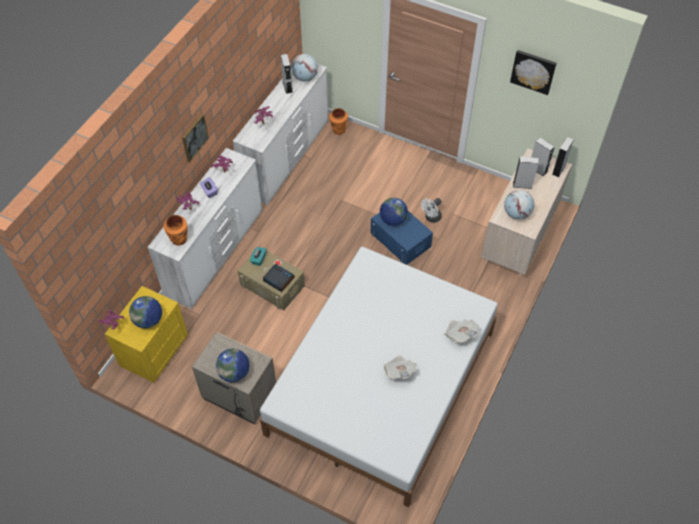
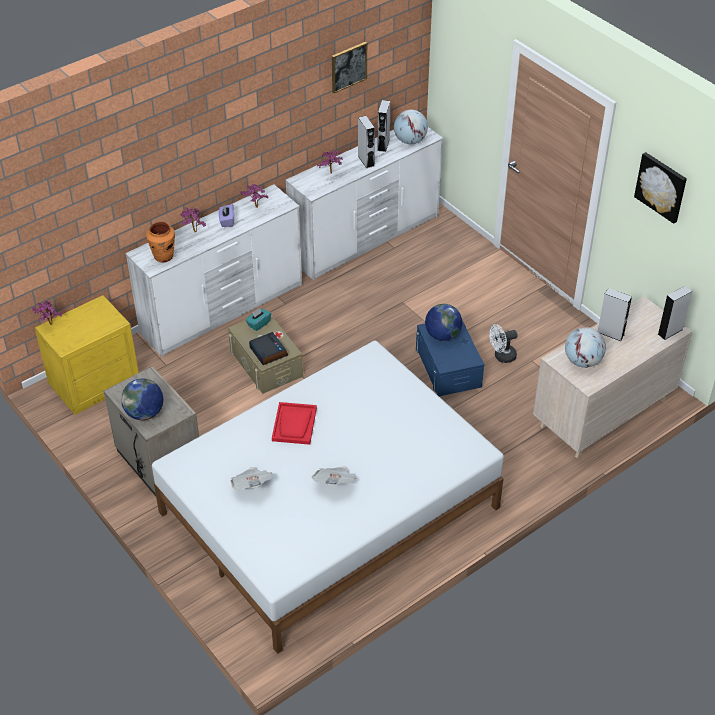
camera: 25 degrees right, 10 degrees down
(148, 320) = (88, 330): globe -> none
(194, 137) = (225, 148): picture -> picture (348, 66)
(338, 130) = (446, 228): orange vase -> none
(345, 336) = (294, 424): none -> red tray
(460, 334) = (434, 471): newspaper -> newspaper (251, 485)
(537, 169) = (642, 323): grey speaker -> grey speaker (366, 161)

